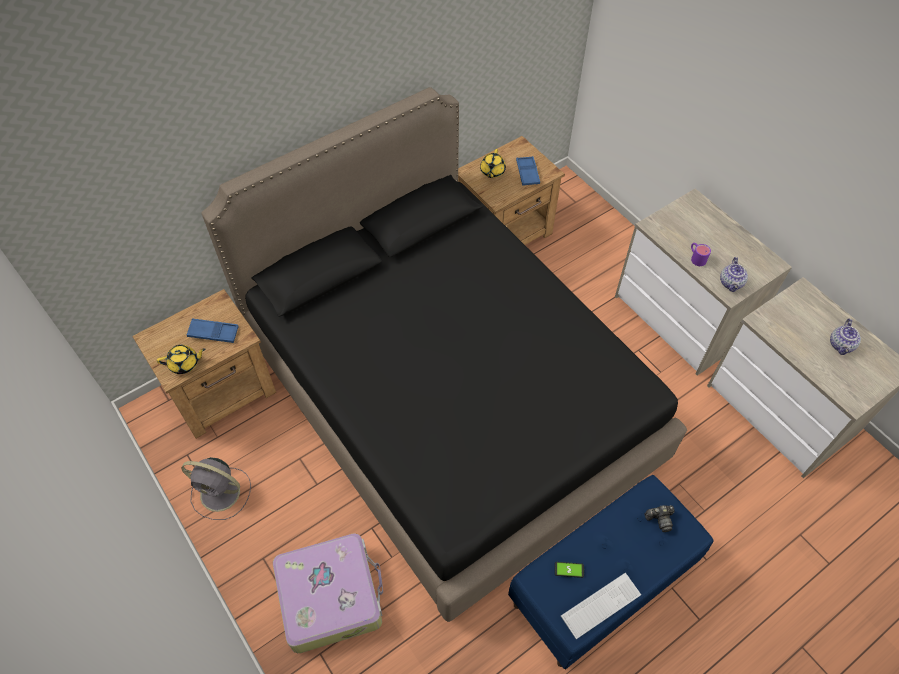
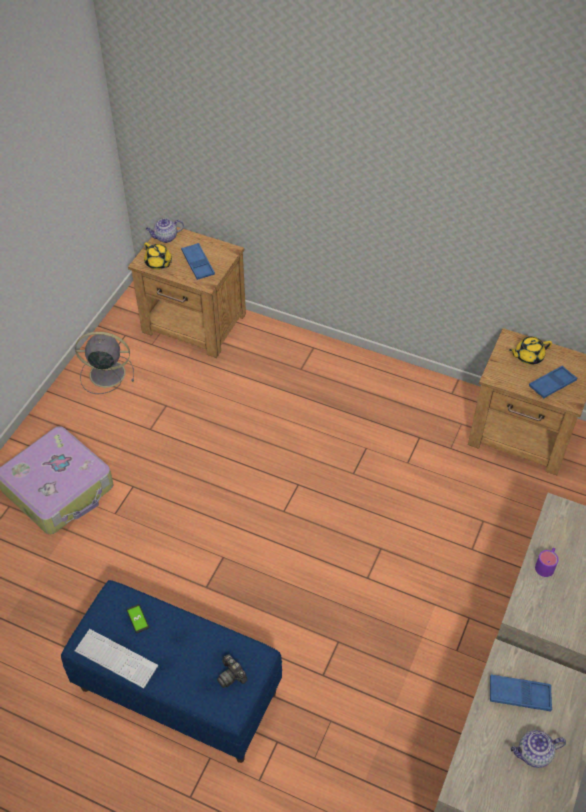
camera: 60 degrees right, 5 degrees down
(222, 493) = (105, 374): grey fan -> grey fan turned 105 degrees clockwise
(448, 400) = (293, 481): black bed -> none
(731, 283) = (536, 611): teapot -> teapot (165, 238)
(793, 329) = (519, 695): none -> blue tray

